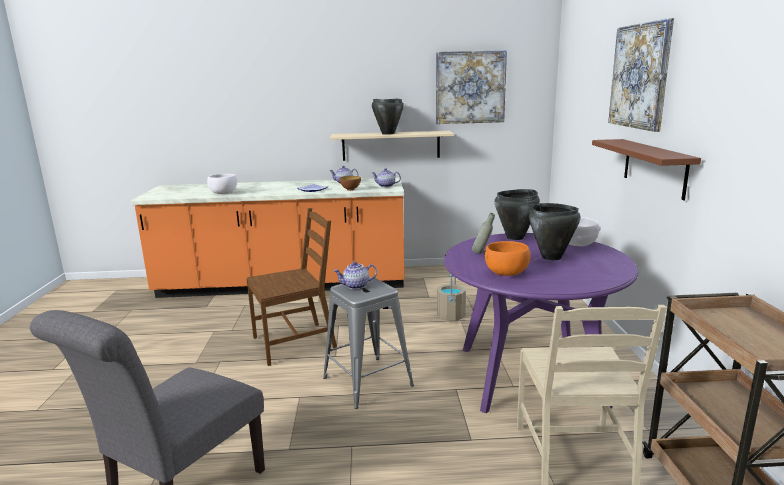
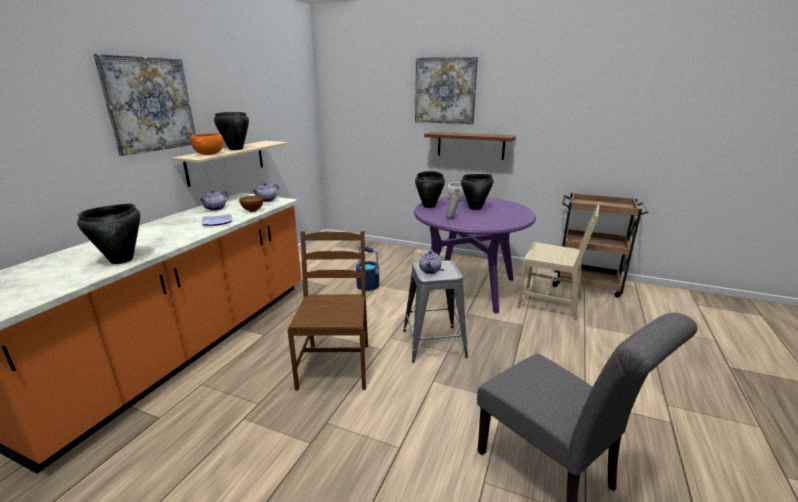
camera: 65 degrees left, 5 degrees up
(223, 193) = (122, 260): white bowl -> black cooking pot
(451, 316) = (368, 286): beige bucket -> blue bucket
(470, 87) = (273, 99): picture -> picture (150, 104)
(507, 273) = (493, 221): orange bowl -> orange bowl (209, 154)

